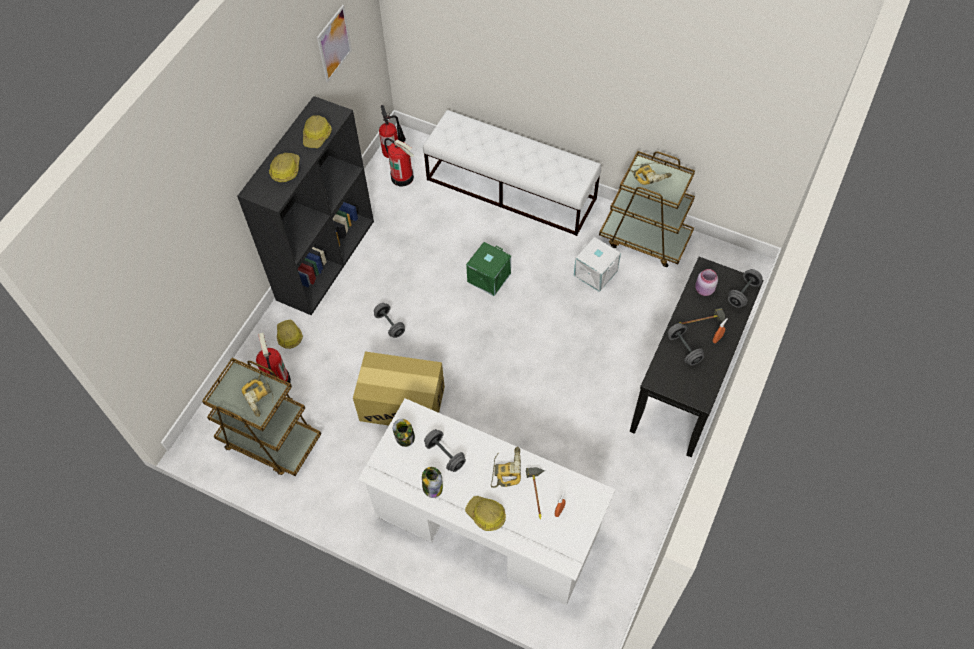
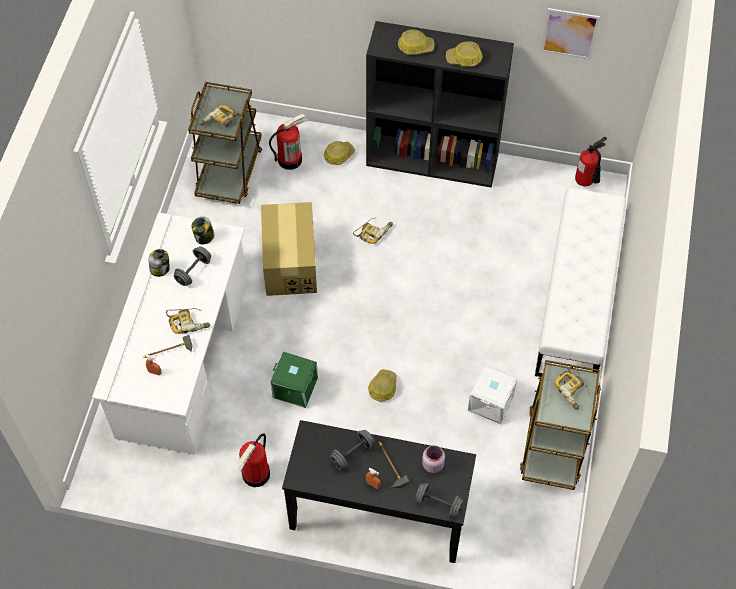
camera: 75 degrees right, 0 degrees up
(390, 324) = (373, 231): grey dumbbell -> power drill
(402, 177) = (556, 198): fire extinguisher -> fire extinguisher (256, 474)
(486, 515) = (141, 315): hard hat -> hard hat (382, 387)
(488, 277) = (454, 303): green storage box -> green storage box (296, 387)

